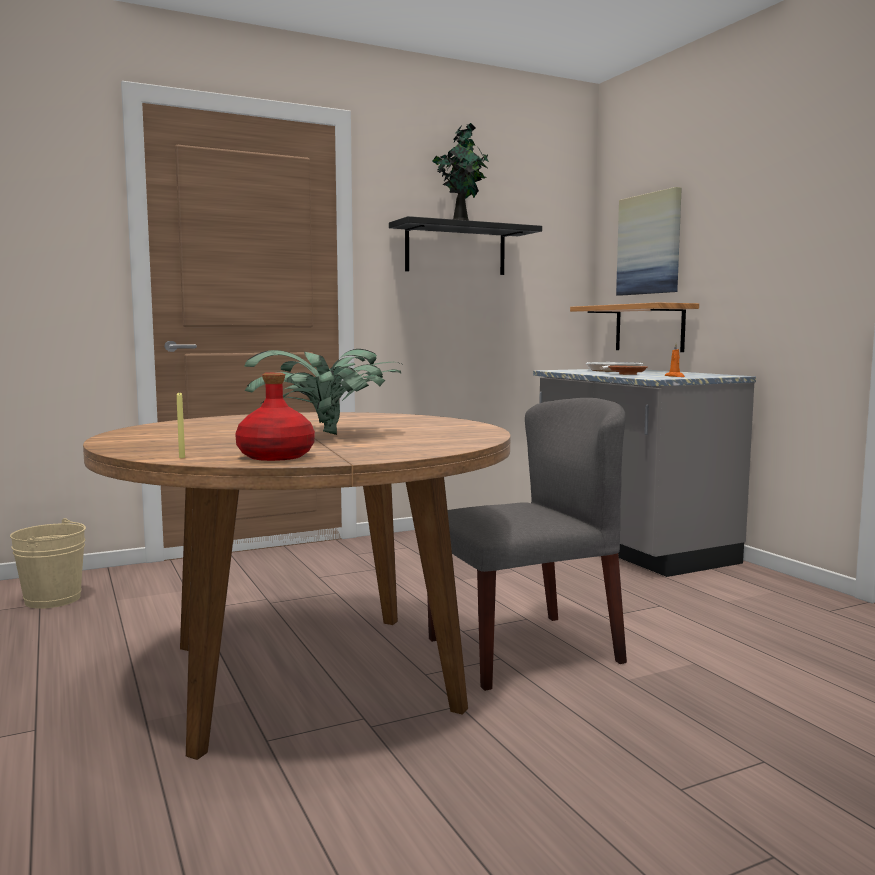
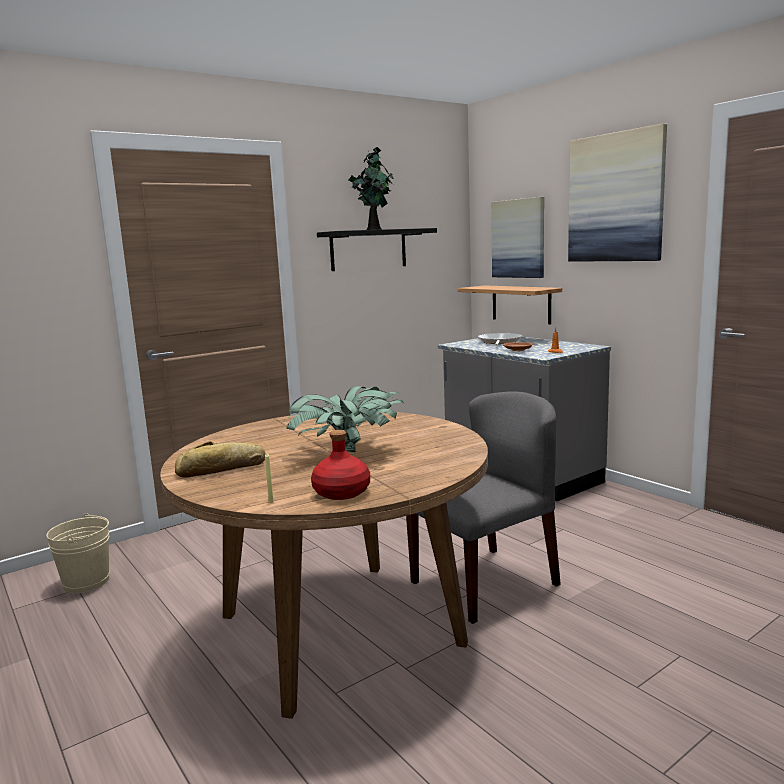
camera: 10 degrees left, 5 degrees up
(165, 436) = (222, 468): none -> bread
(768, 179) = (616, 198): none -> picture

